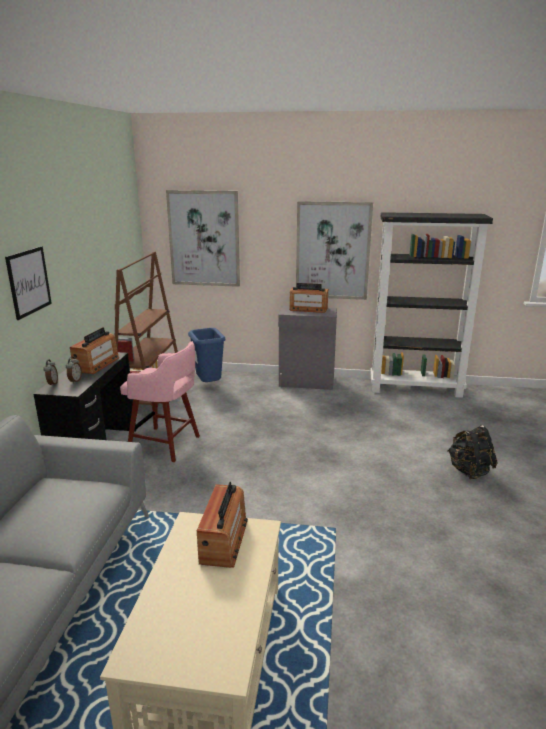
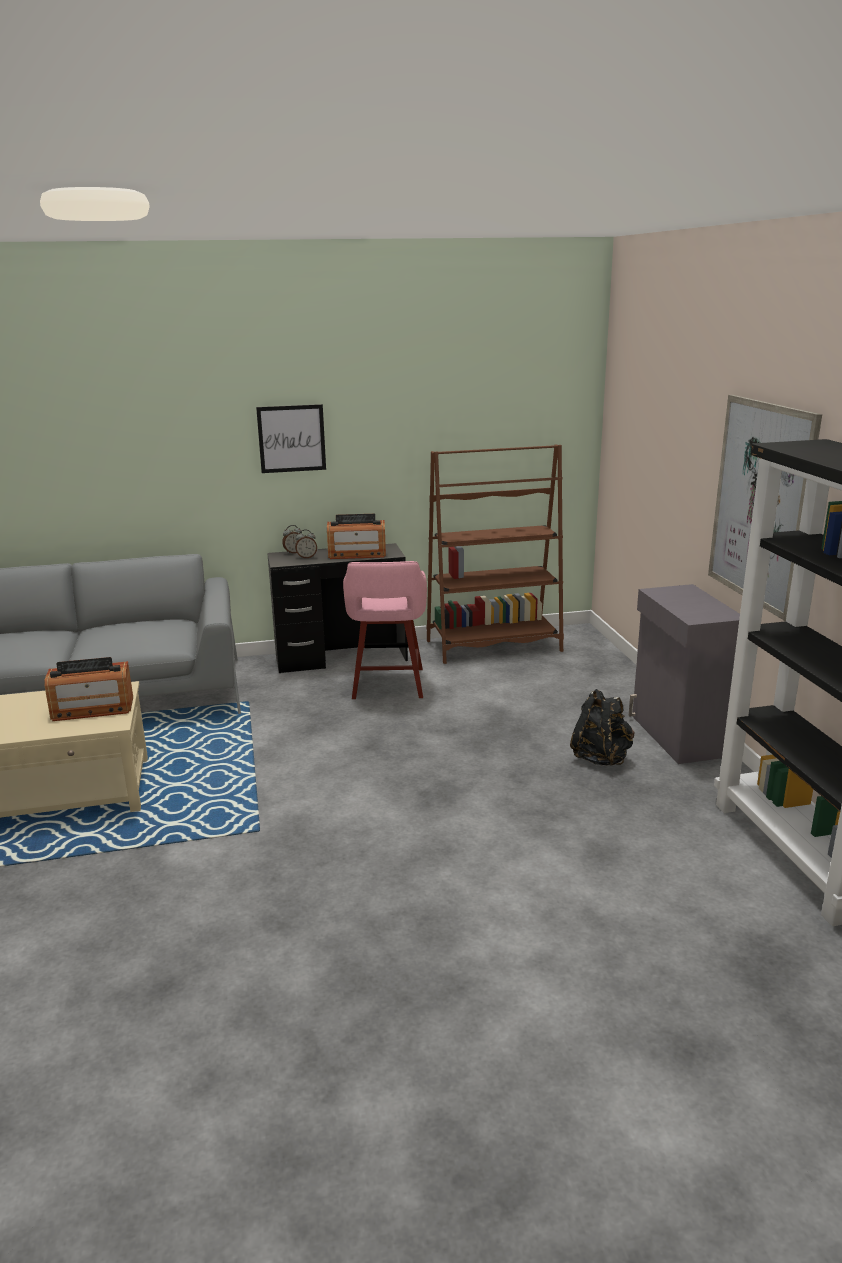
camera: 70 degrees right, 0 degrees up
(204, 239) = (643, 440): picture -> none
(209, 386) = (572, 668): blue trash can -> none
(308, 309) = (700, 602): radio -> none
(469, 471) = (486, 947): black backpack -> black backpack (601, 757)

